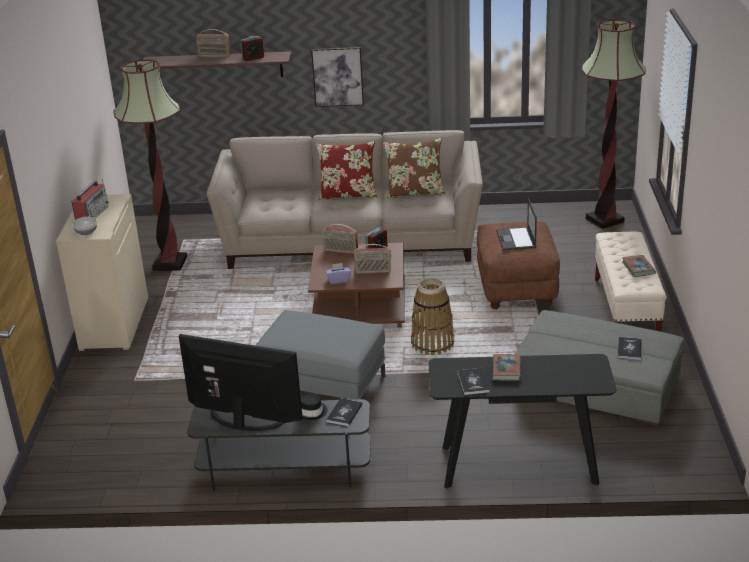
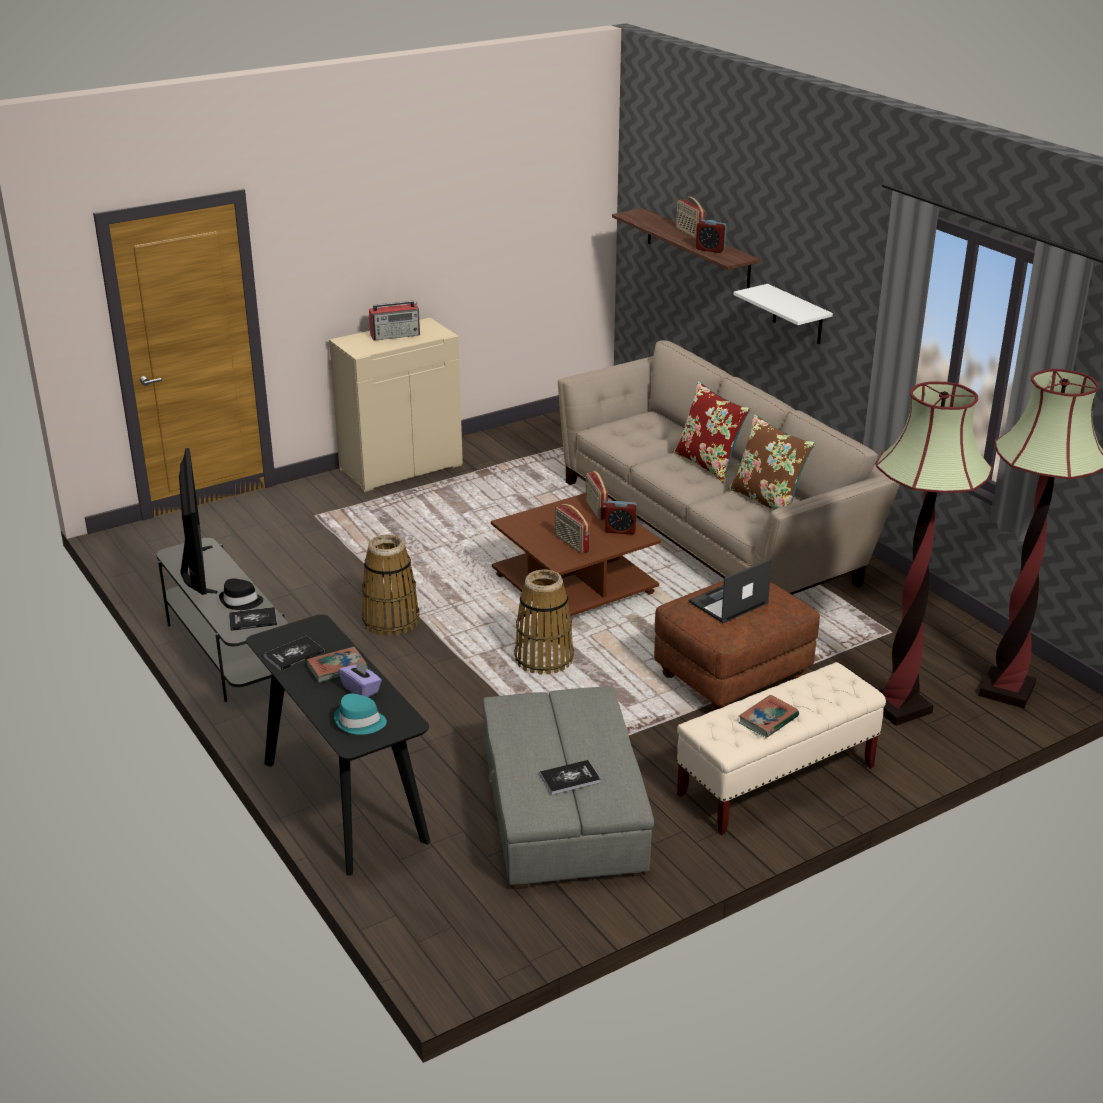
camera: 55 degrees right, 0 degrees up
(85, 232) = (358, 345): bowl -> none
(170, 264) = (541, 450): floor lamp -> floor lamp (898, 707)
(322, 387) = (391, 620): grey ottoman -> basket
(337, 76) = (797, 315): picture -> white shelf
(338, 280) = (529, 530): purple tissue box -> purple tissue box (361, 689)
(579, 377) = (359, 722): none -> turquoise hat

